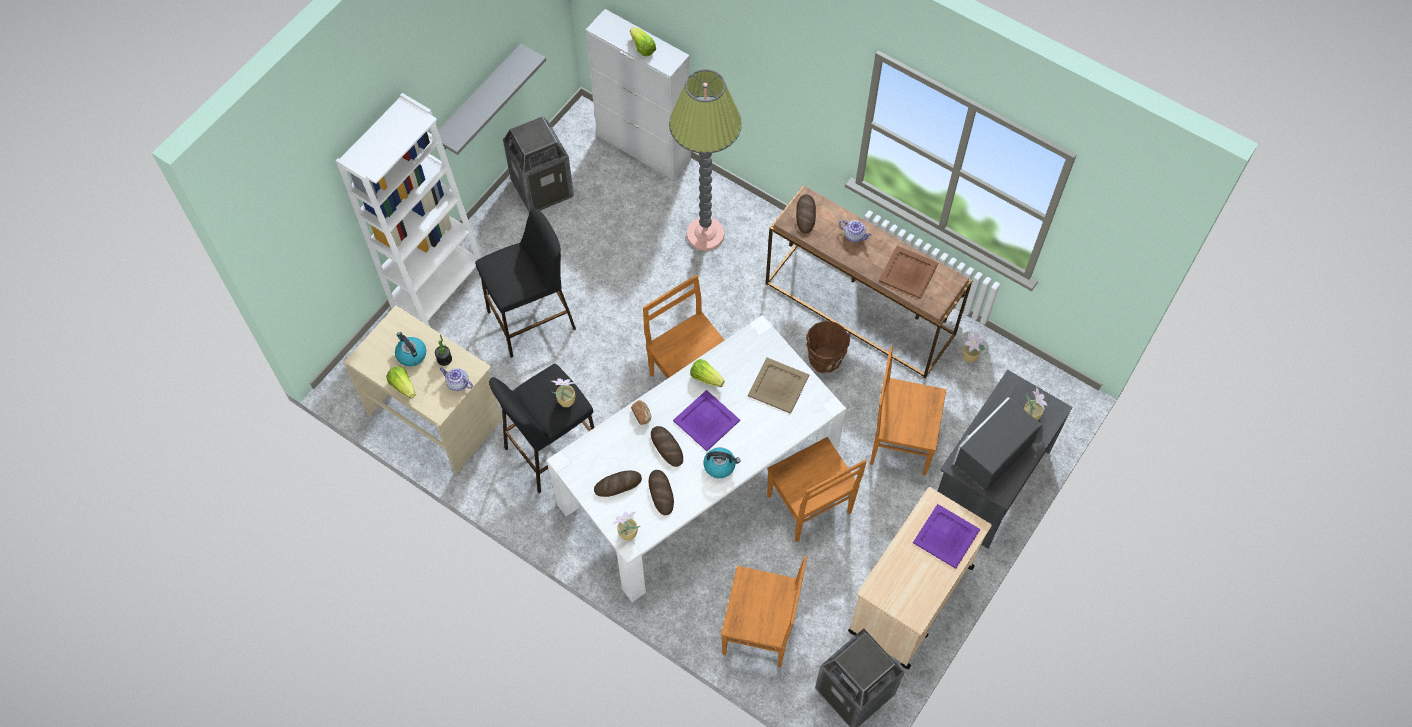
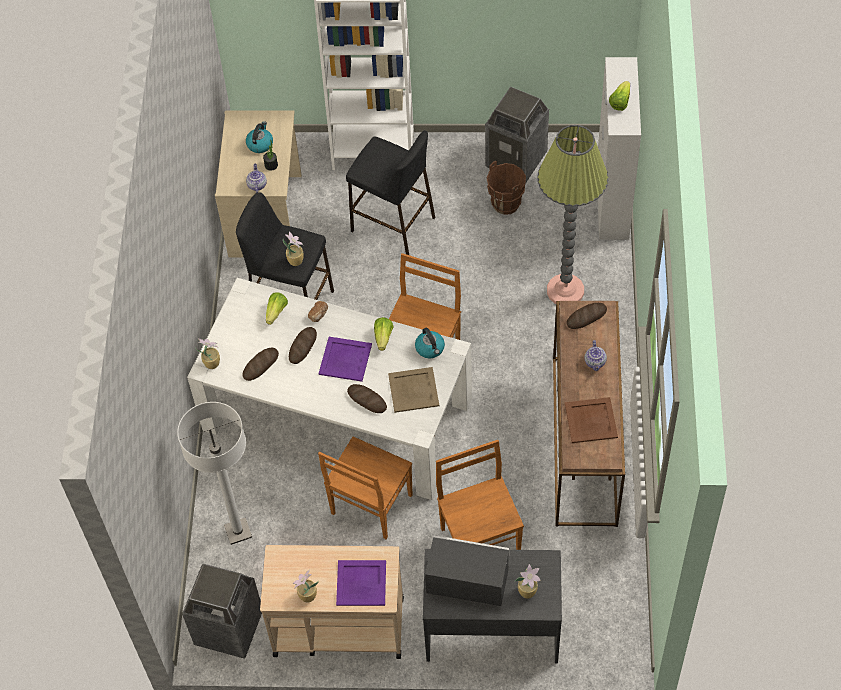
camera: 60 degrees right, 5 degrees down
(403, 386) = (231, 155): lettuce -> lettuce (276, 312)
(479, 99) = (493, 39): grey shelf -> none
(618, 485) = (248, 334): bread -> bread (367, 400)
(720, 465) = (312, 390): kettle -> kettle (430, 348)
(761, 630) = (238, 531): brown chair -> white floor lamp
(824, 360) = (513, 441): brown bucket -> brown bucket (506, 203)
(970, 357) = (603, 550): potted plant -> potted plant (307, 596)

